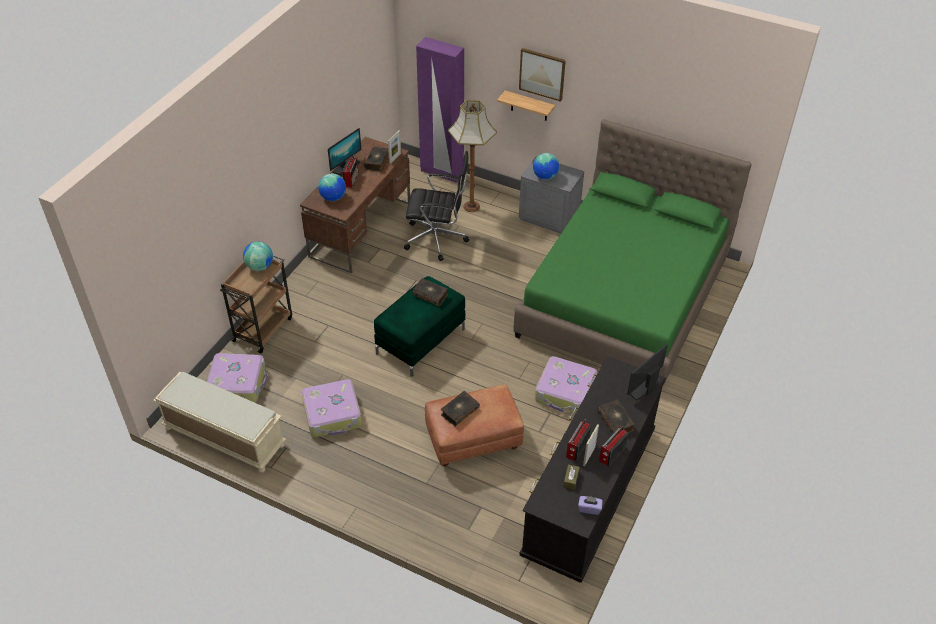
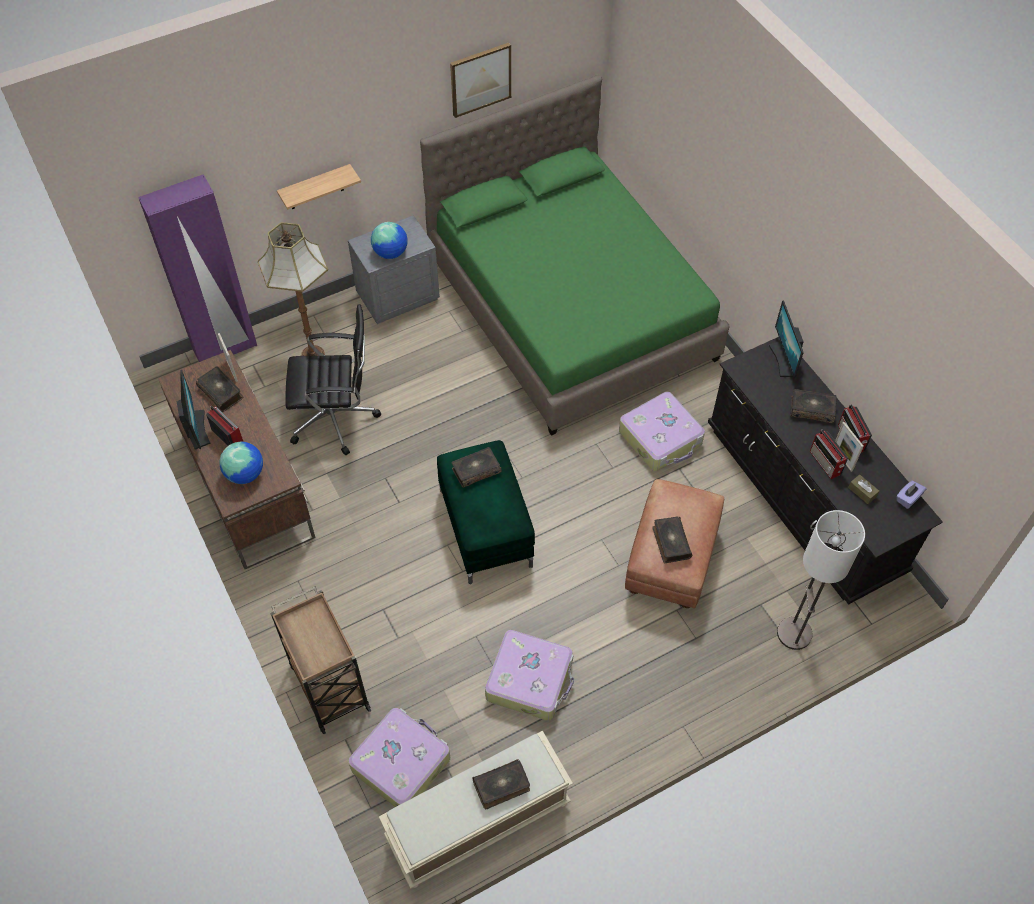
camera: 55 degrees left, 10 degrees up
(230, 412) = (501, 786): none -> book
(259, 266) = (302, 621): globe -> none
(437, 239) = (336, 418): black office chair -> black office chair turned 45 degrees clockwise
(473, 537) = (794, 634): none -> floor lamp
(542, 74) = (323, 137): picture -> picture (480, 79)

